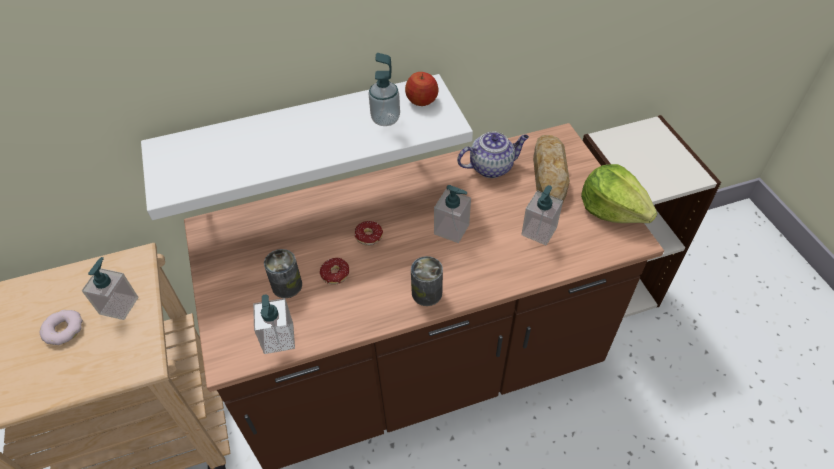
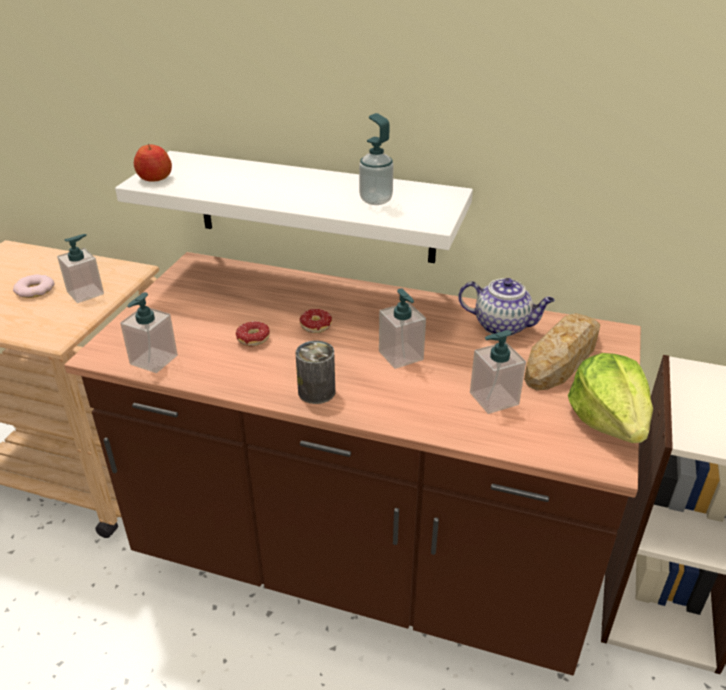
camera: 35 degrees right, 15 degrees down
(287, 285) = (205, 328): can -> none
(422, 100) = (429, 199): apple -> apple (155, 178)

